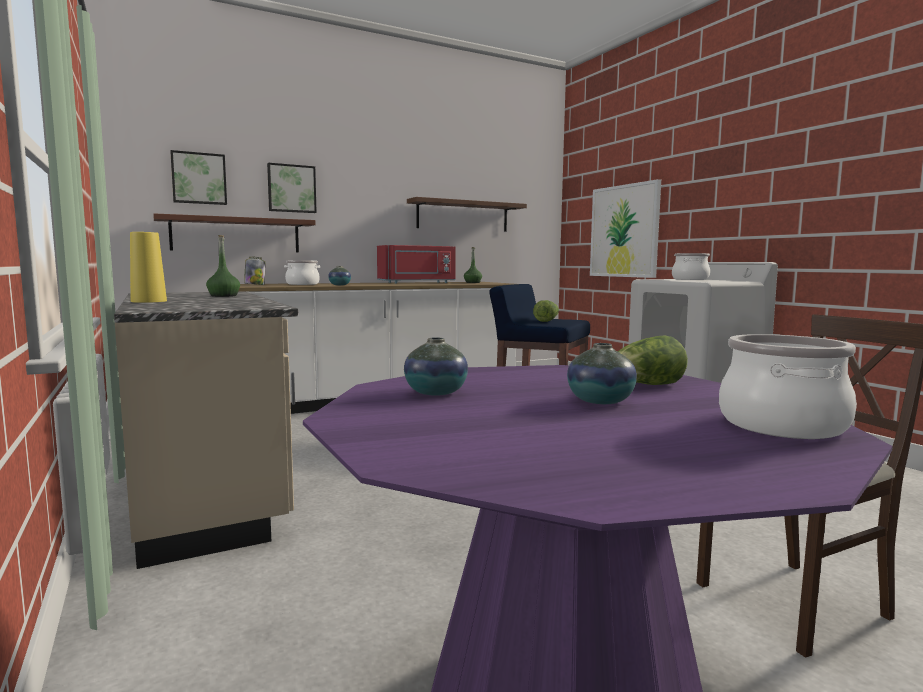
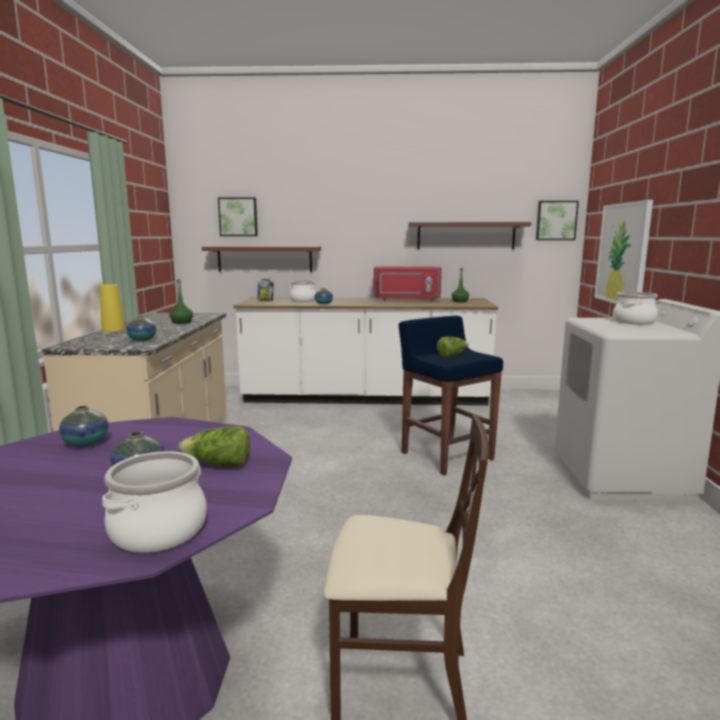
camera: 30 degrees right, 5 degrees up
(241, 304) = (142, 340): none -> vase
(291, 188) = (307, 220): picture -> picture (556, 220)

